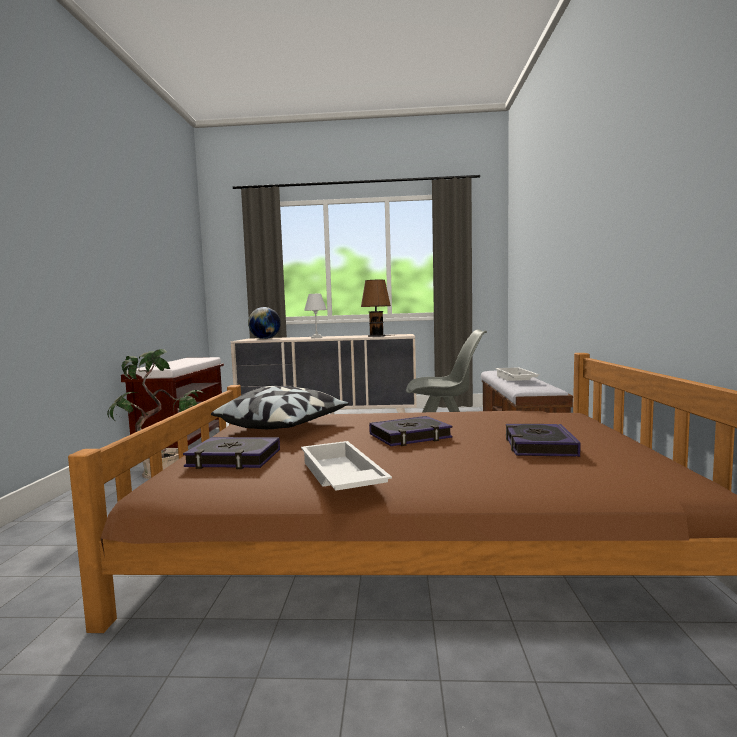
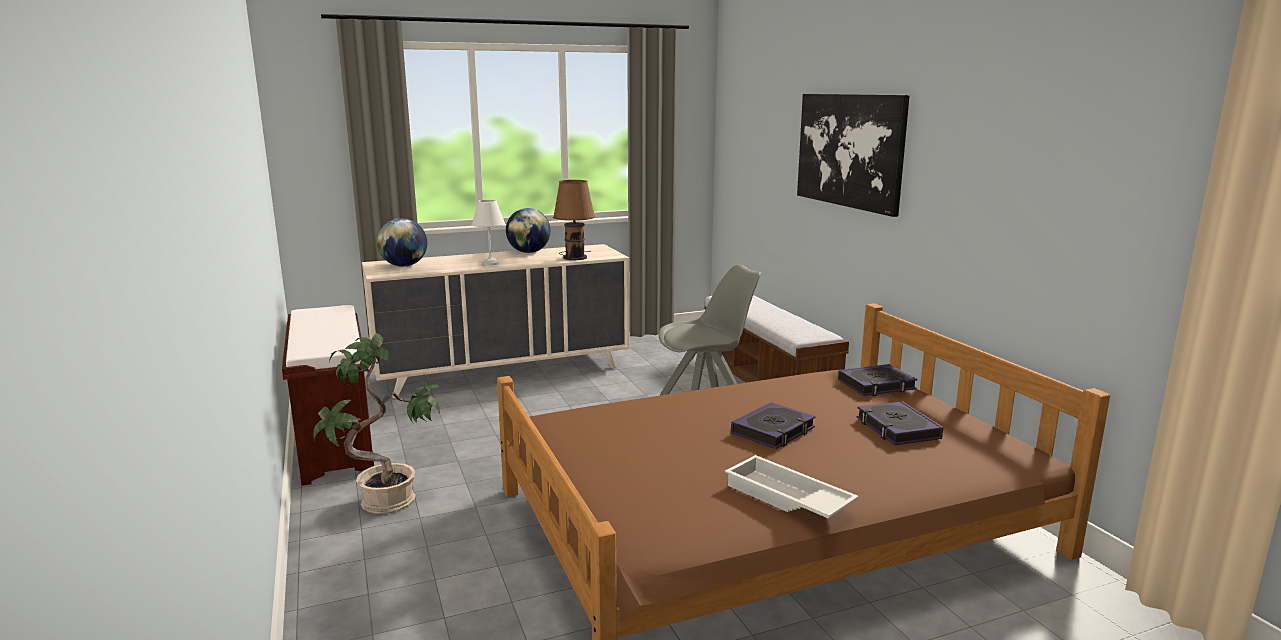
camera: 25 degrees left, 10 degrees up
(234, 459) = (649, 492): book -> book (876, 385)
(284, 427) = (618, 433): pillow -> none
(353, 335) = (529, 252): none -> globe
(514, 379) = (769, 316): white tray -> none
(569, 223) = (849, 150): none -> picture

